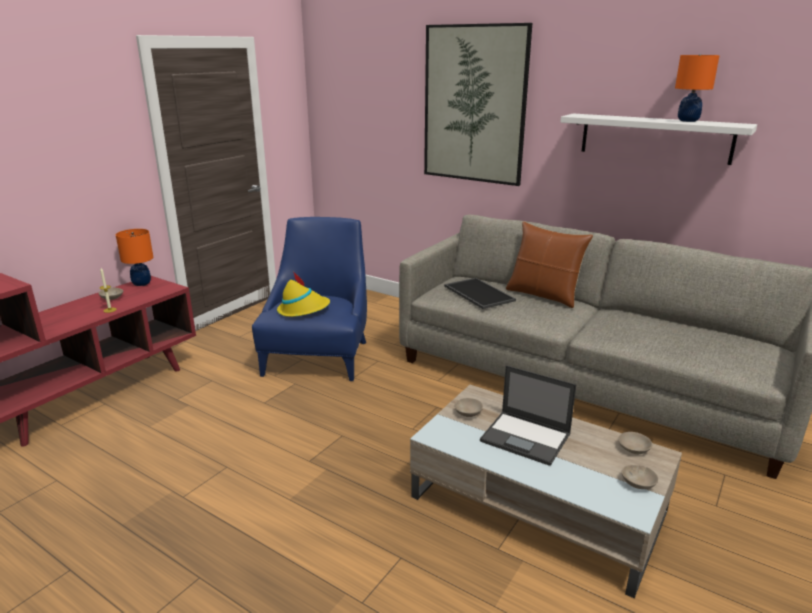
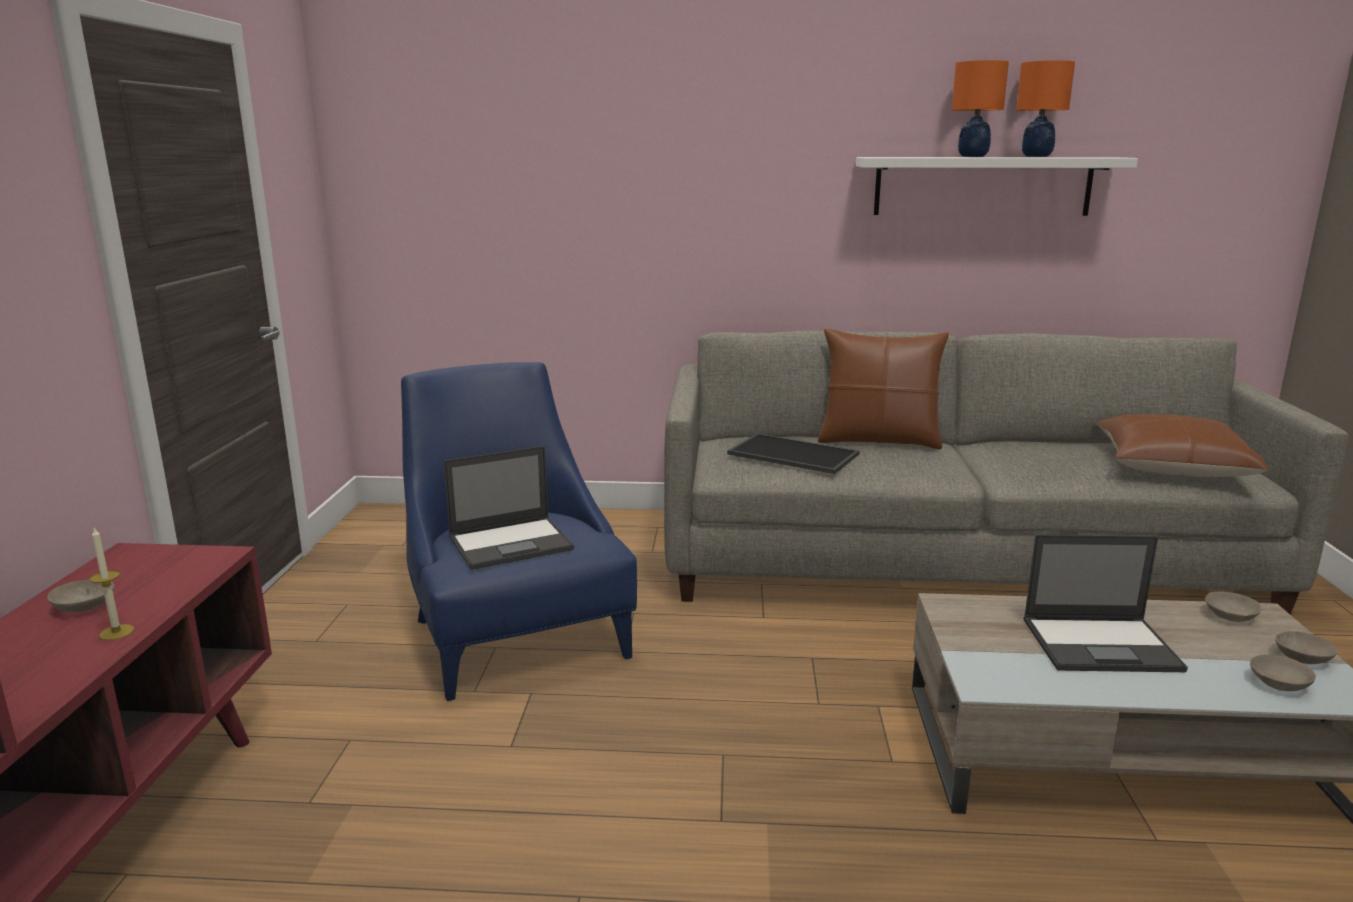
camera: 30 degrees left, 5 degrees down
(141, 284) = (122, 564): orange table lamp -> orange table lamp (972, 156)
(303, 310) = (512, 543): yellow hat -> laptop
(469, 413) = (982, 635): beige bowl -> beige bowl (1281, 684)
(474, 105) = (685, 152): picture -> none
(712, 351) = (1171, 466): none -> brown pillow

